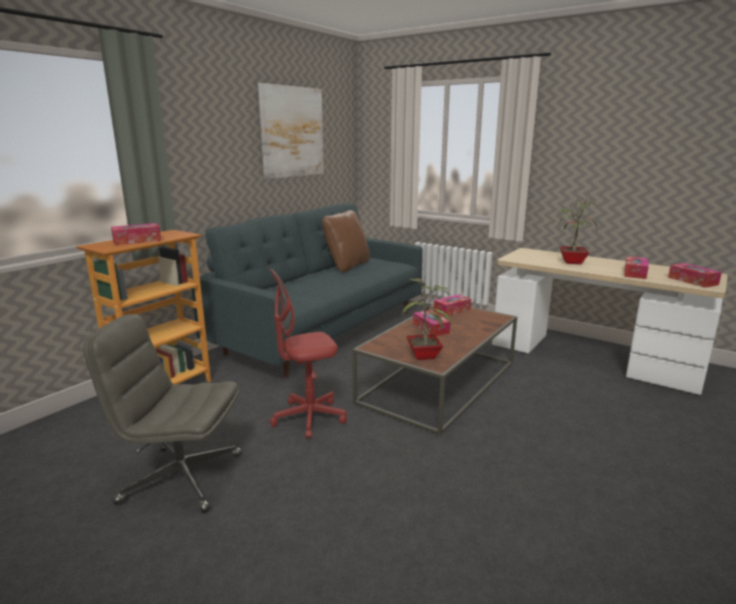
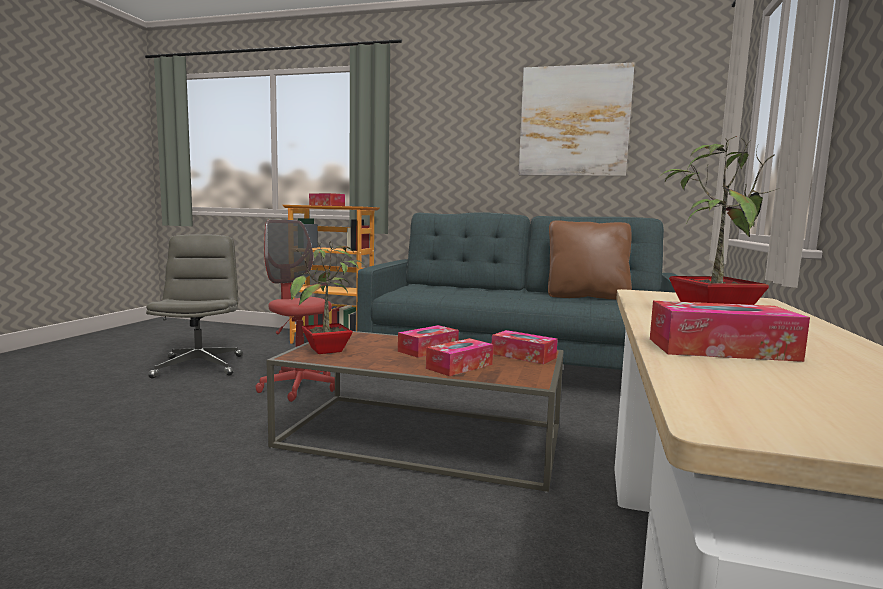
camera: 70 degrees right, 10 degrees down
(692, 281) = (779, 404): tissue box -> tissue box (459, 366)

